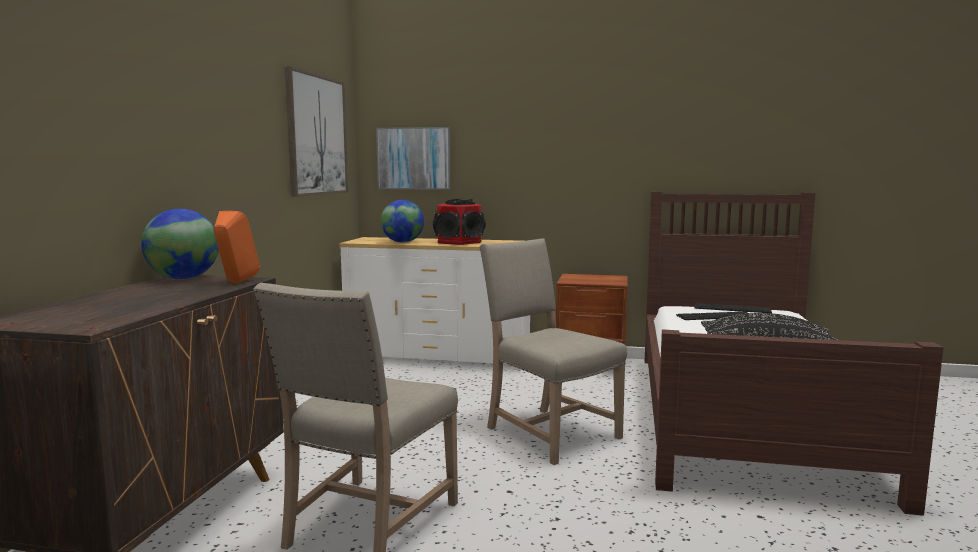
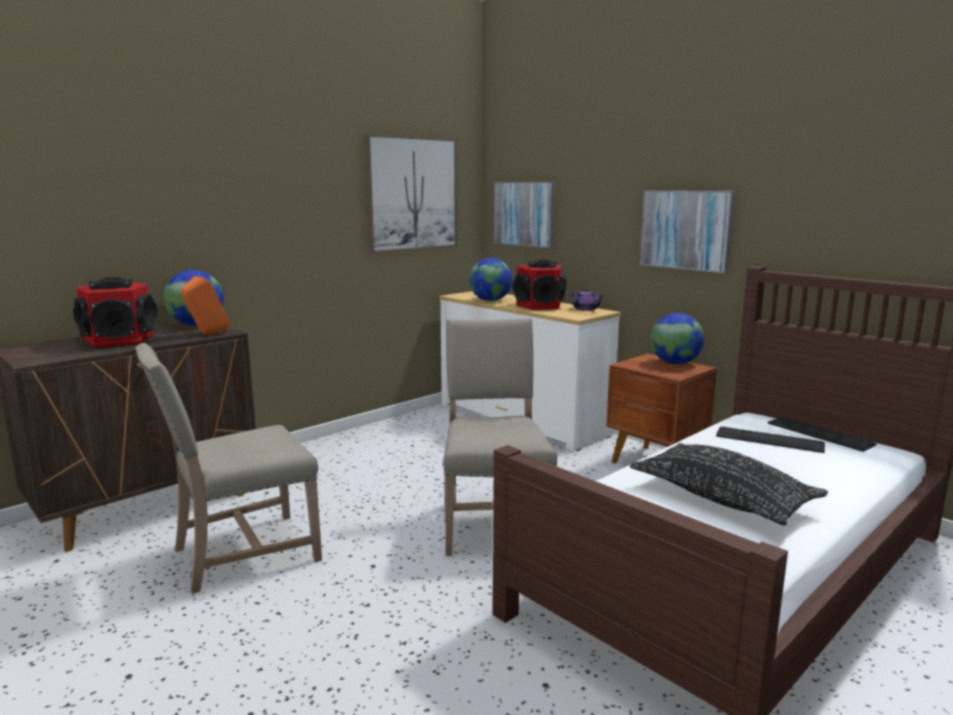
camera: 35 degrees right, 5 degrees up
(135, 298) = (119, 340): none -> speaker
(502, 241) = (586, 309): none -> purple teapot
(588, 166) = (686, 230): none -> picture
(597, 276) = (675, 363): none -> globe

